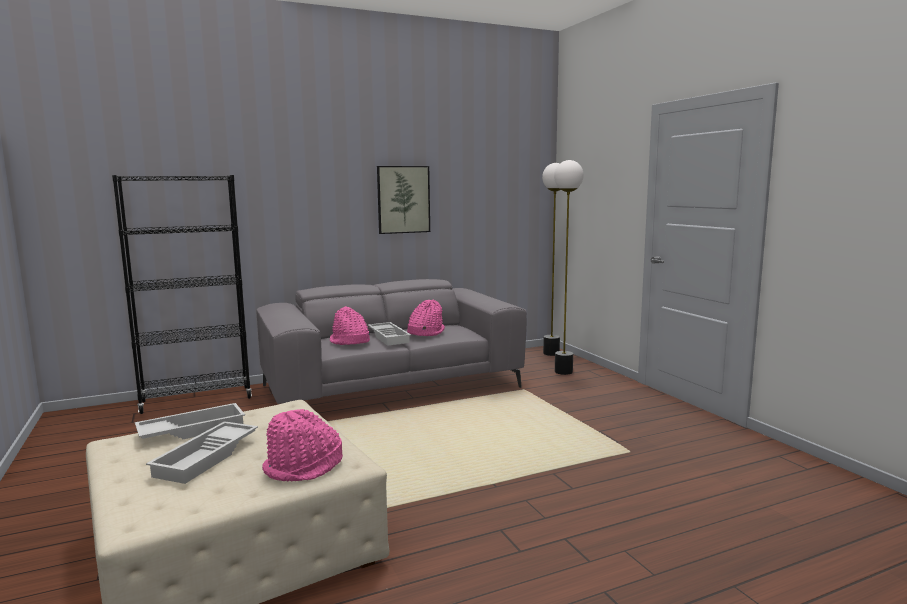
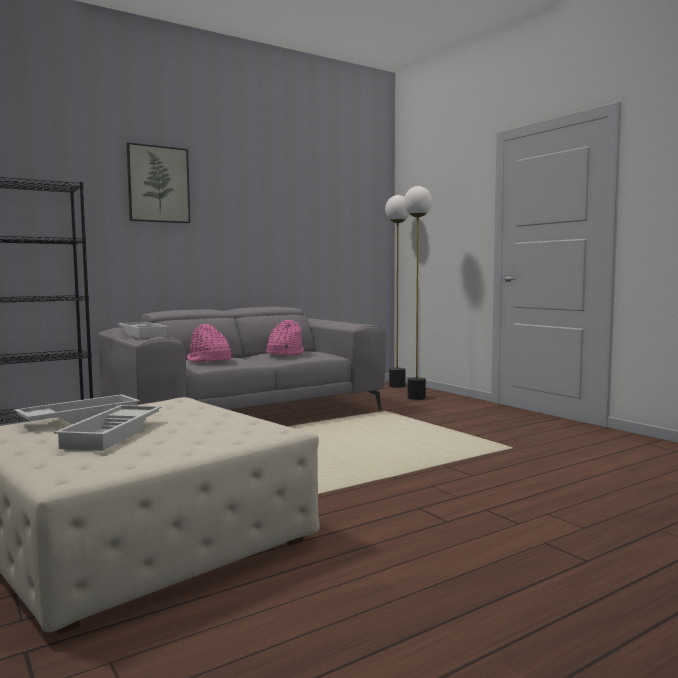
camera: 10 degrees left, 5 degrees down
(304, 467) = (230, 435): pink hat -> none
(389, 337) = (249, 357): white tray -> white tray (144, 334)
(403, 199) = (251, 225): picture -> picture (158, 184)

